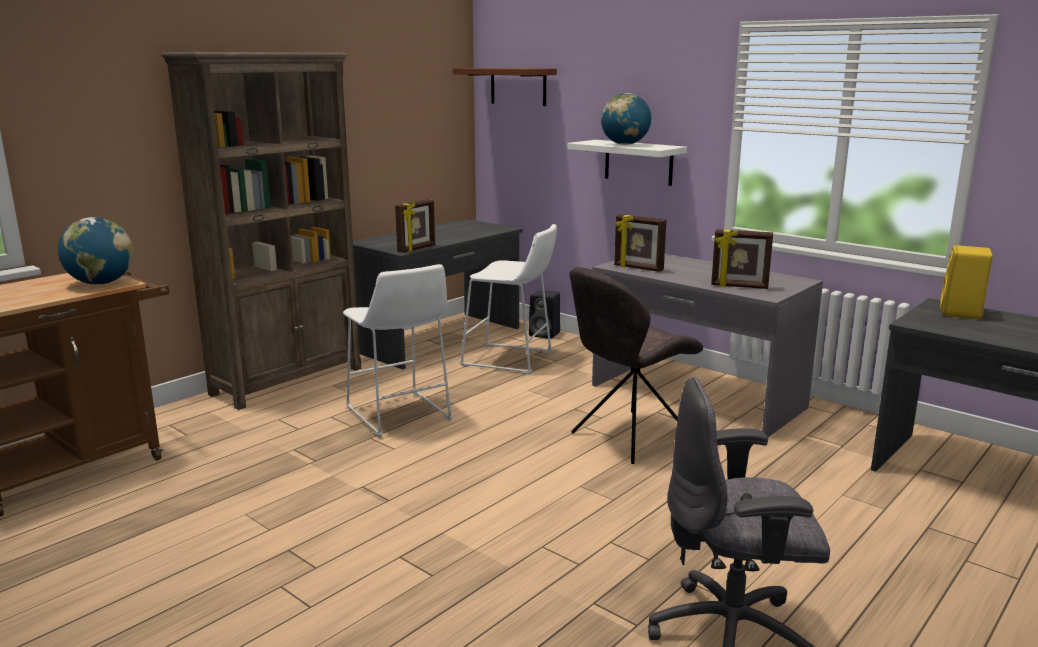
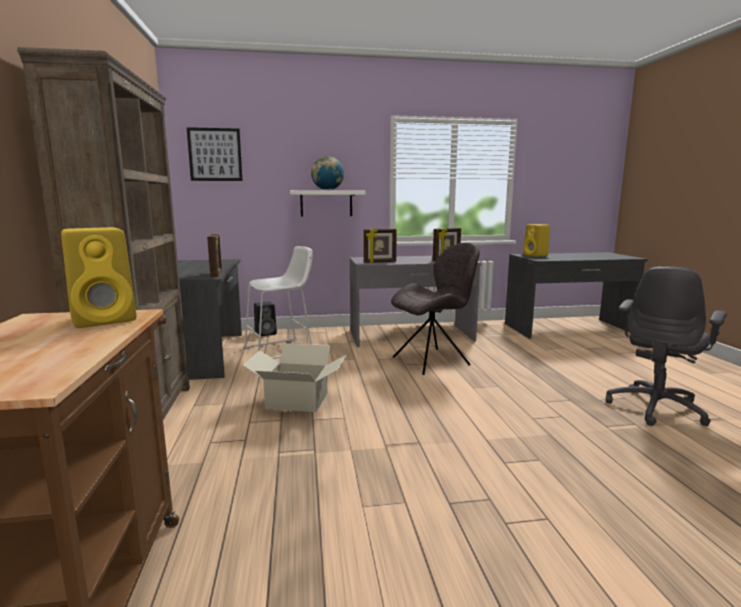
camera: 50 degrees left, 5 degrees down
(101, 283) = (106, 319): globe -> yellow speaker
(400, 416) = (297, 401): white stool -> cardboard box
(518, 86) = (215, 154): brown shelf -> picture
(628, 437) = (433, 361): grey chair -> grey chair turned 120 degrees counterclockwise

